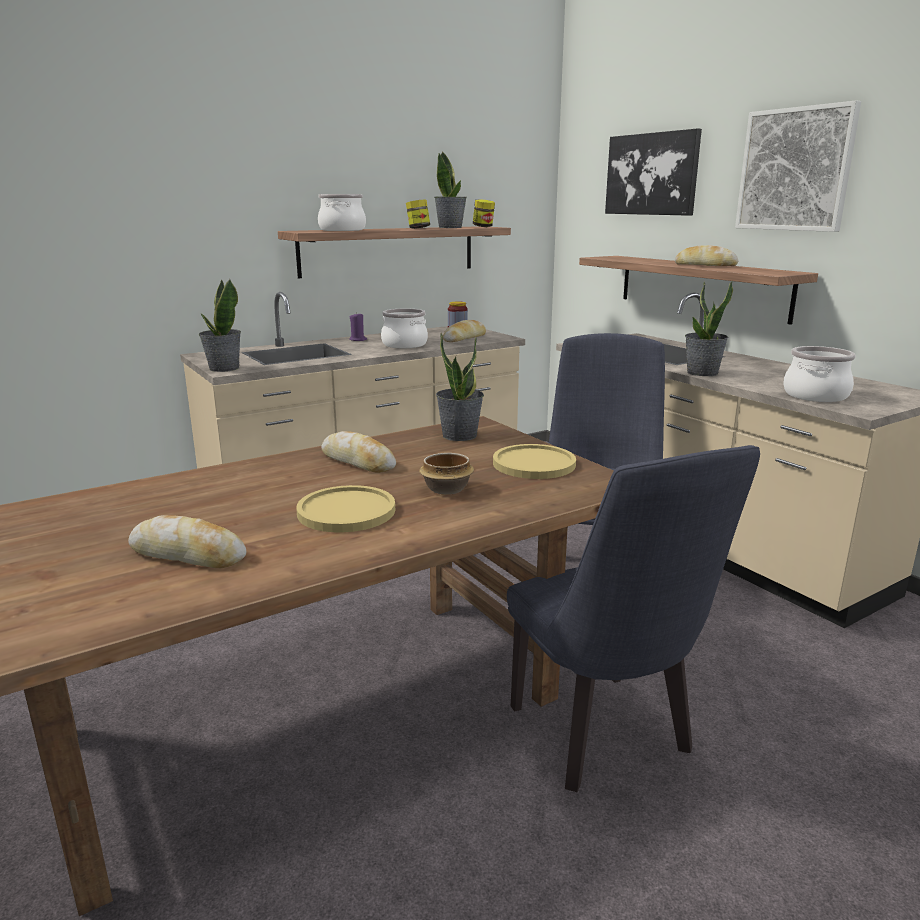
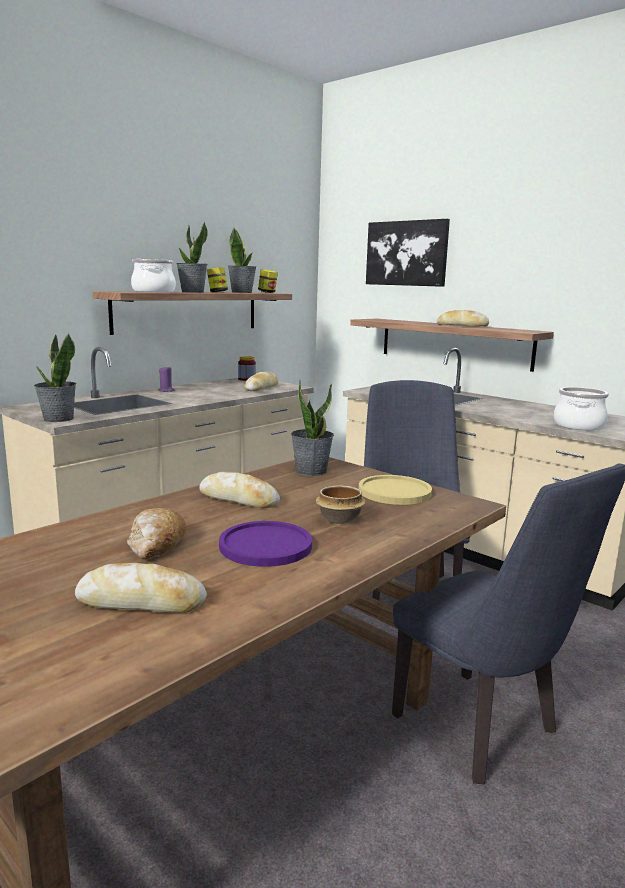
camera: 15 degrees left, 5 degrees down
(242, 501) = (156, 544): none -> bread
(346, 511) = (265, 546): yellow plate -> purple plate
(405, 344) = (213, 394): cooking pot -> none
(702, 373) = (480, 411): potted plant -> potted plant (192, 292)
(795, 170) = (530, 252): picture -> none

